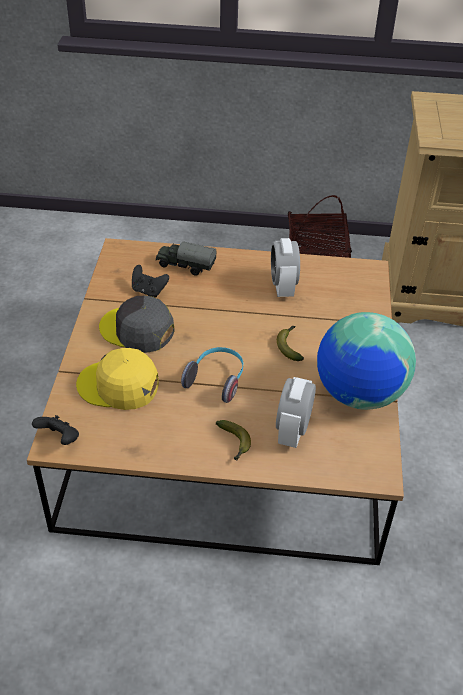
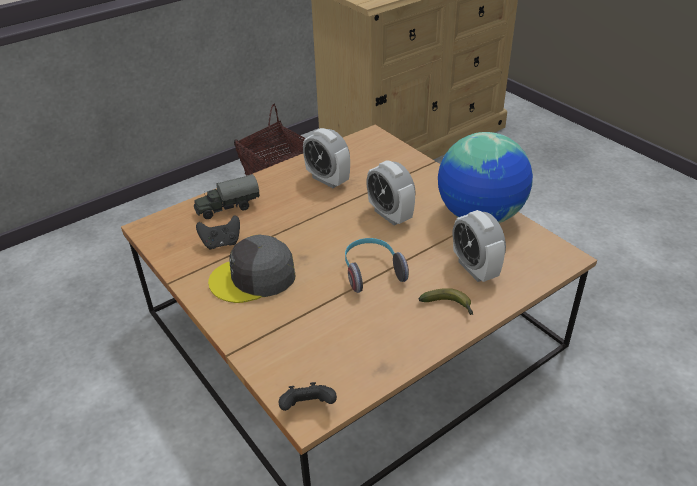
camera: 40 degrees left, 5 degrees down
(118, 385) = (299, 329): yellow cap -> none
(290, 346) = (390, 215): banana -> alarm clock

